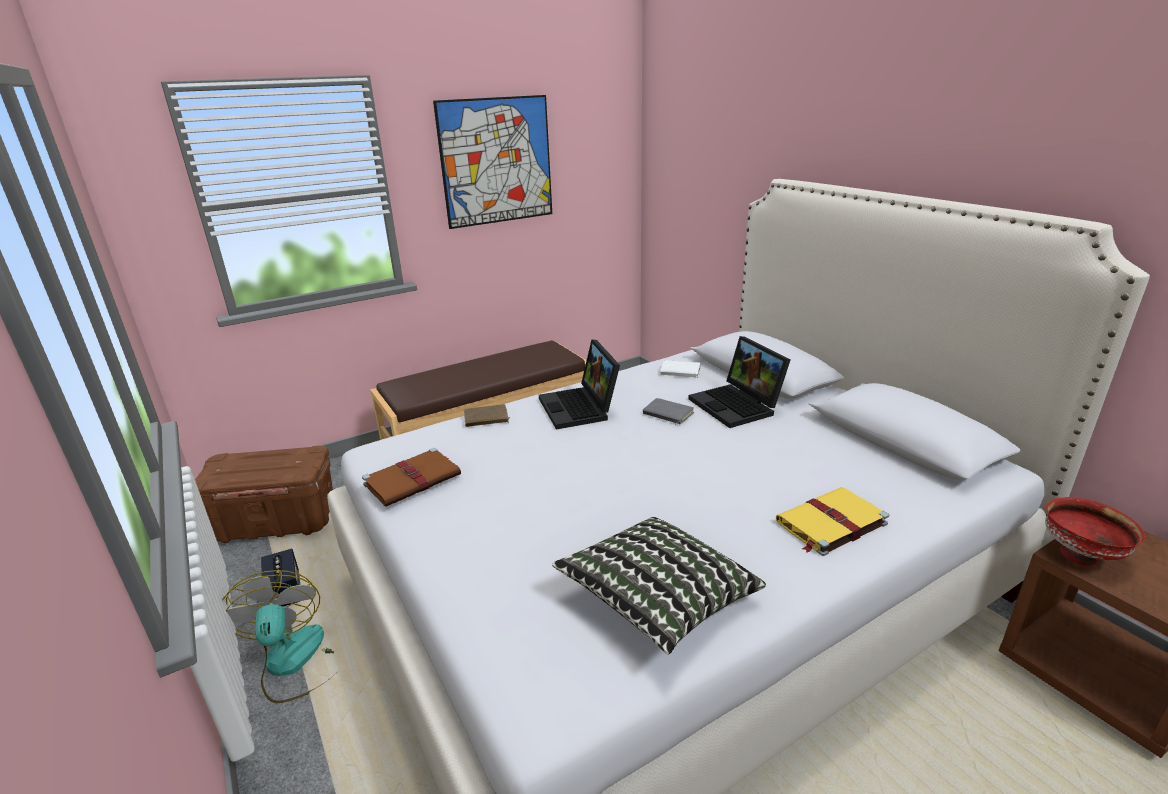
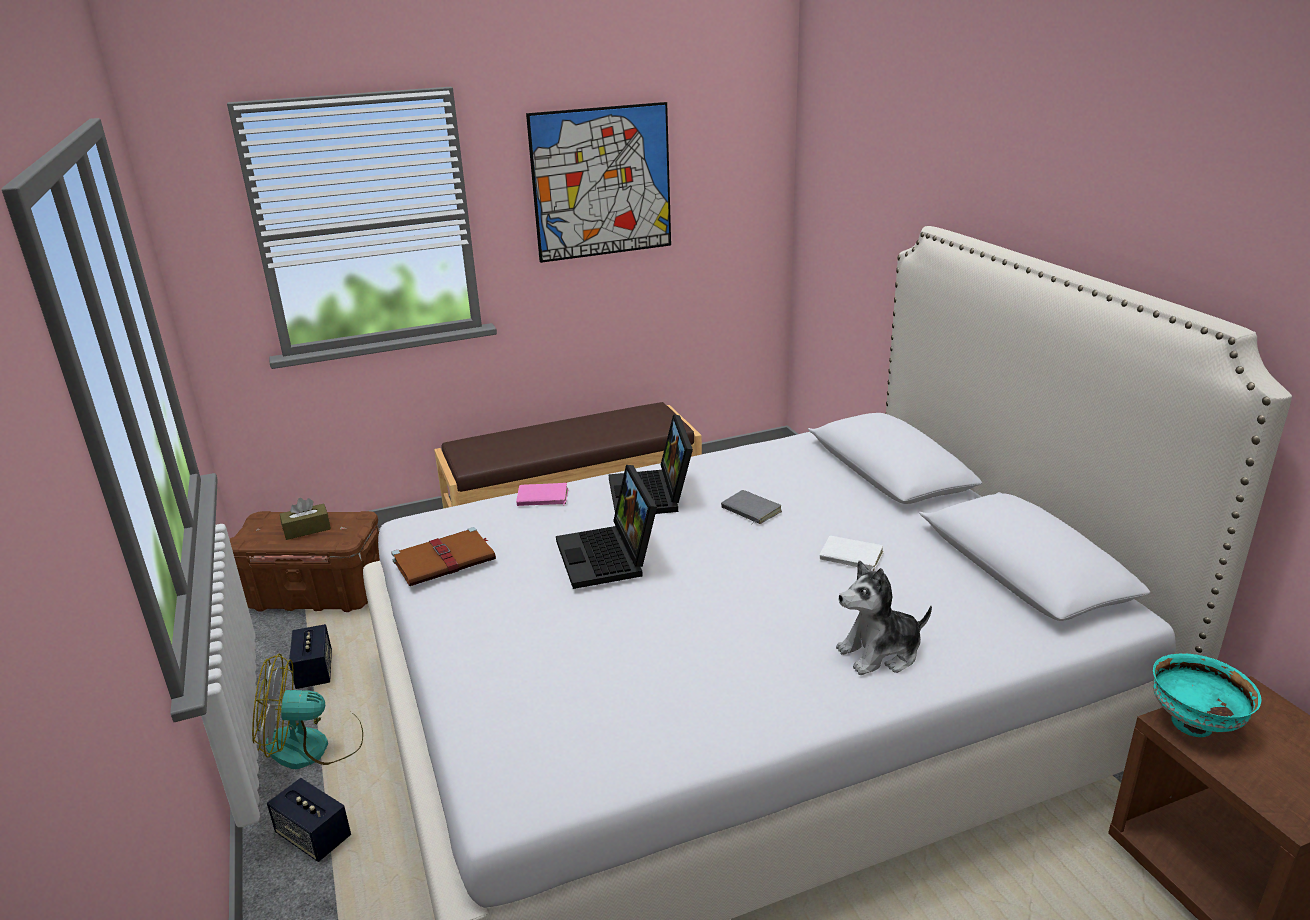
camera: 10 degrees right, 0 degrees up
(265, 466) = (307, 529): none -> brown tissue box
(295, 663) = (313, 746): fan -> fan turned 90 degrees counterclockwise
(309, 755) = (314, 836): none -> speaker
(486, 419) = (542, 498): brown book -> pink book
(657, 600) = (657, 711): pillow -> none
(680, 372) = (787, 459): white book -> white book (850, 557)
(738, 406) = (839, 507): laptop -> laptop (609, 557)
(830, 523) = (880, 653): yellow book -> plush toy
(1079, 555) = (1194, 724): red bowl -> turquoise bowl

